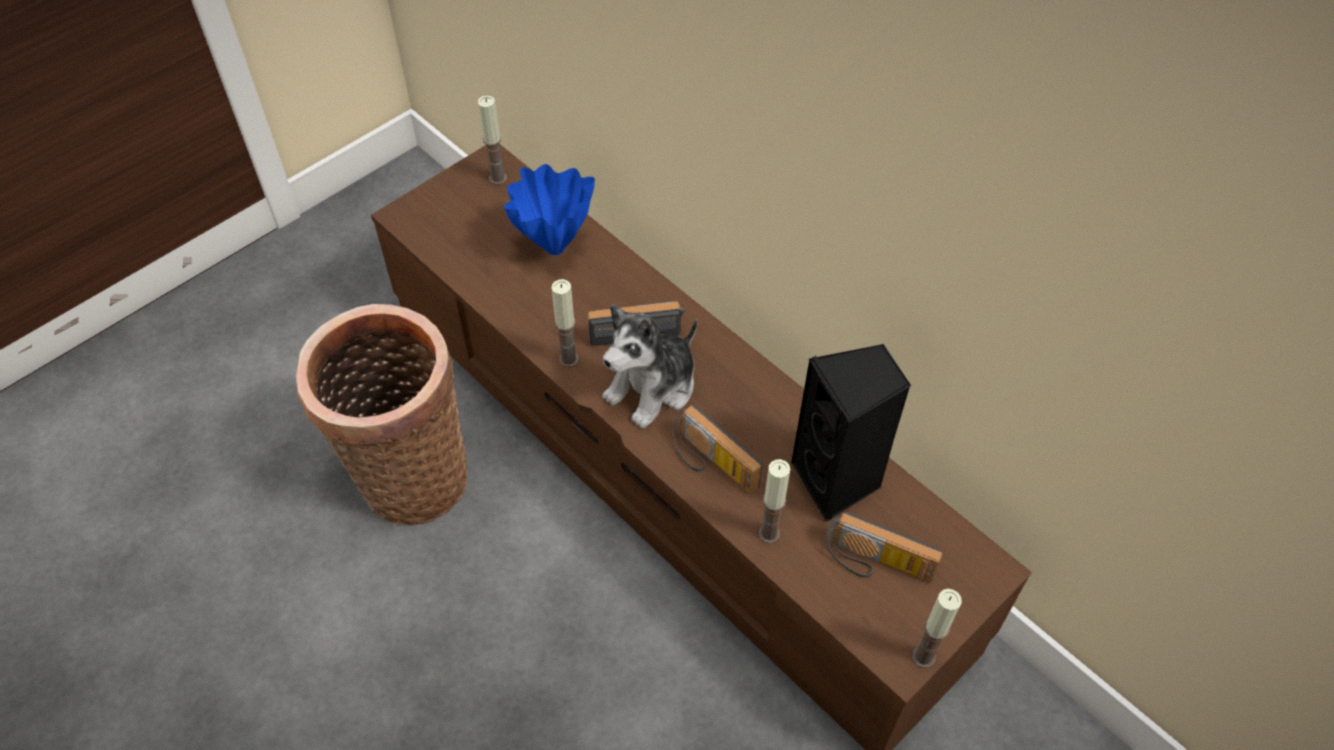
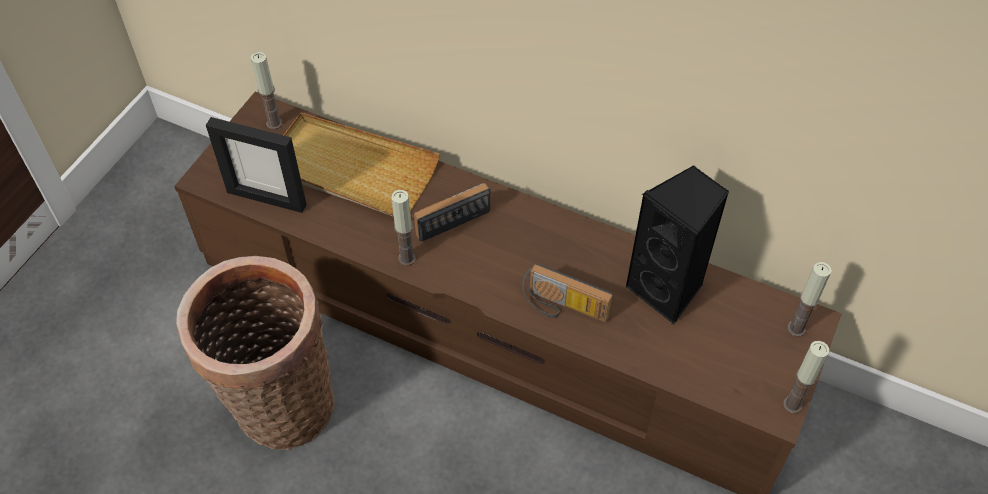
camera: 20 degrees left, 0 degrees up
(456, 253) = (267, 197): none -> picture frame
(553, 248) = (350, 169): blue vase -> beige tray
(653, 387) = (487, 260): plush toy -> none
(769, 533) = (633, 348): candle -> candle (796, 328)
(876, 565) = (726, 346): radio -> none

